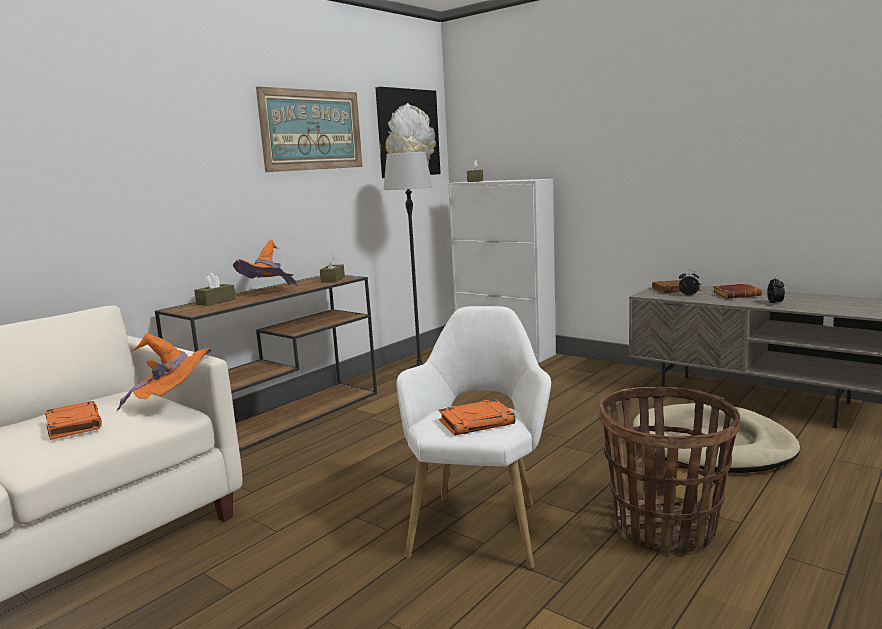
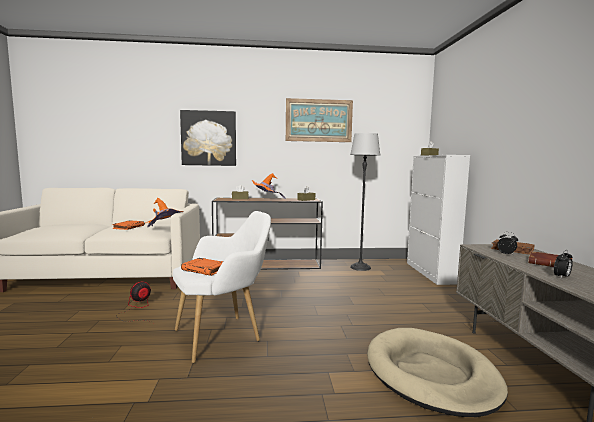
camera: 45 degrees right, 5 degrees down
(259, 575) = (137, 309): none -> fan
(407, 133) = (392, 124): picture -> picture (209, 138)
(664, 528) = (282, 390): basket -> none

